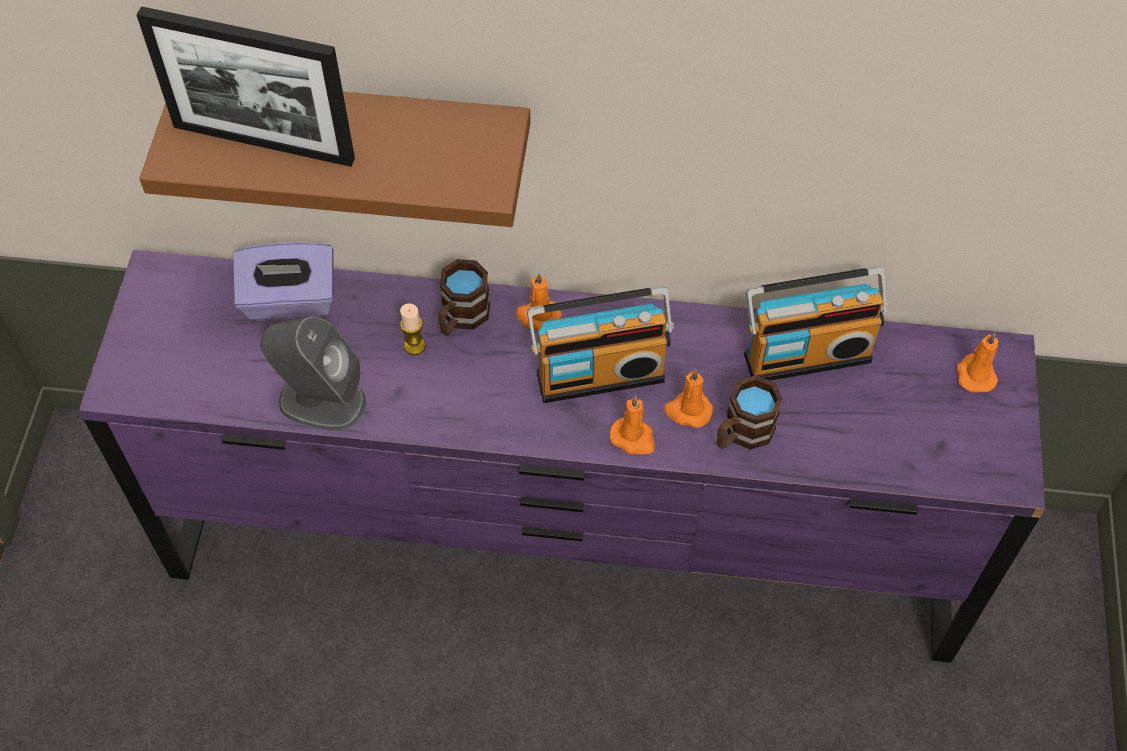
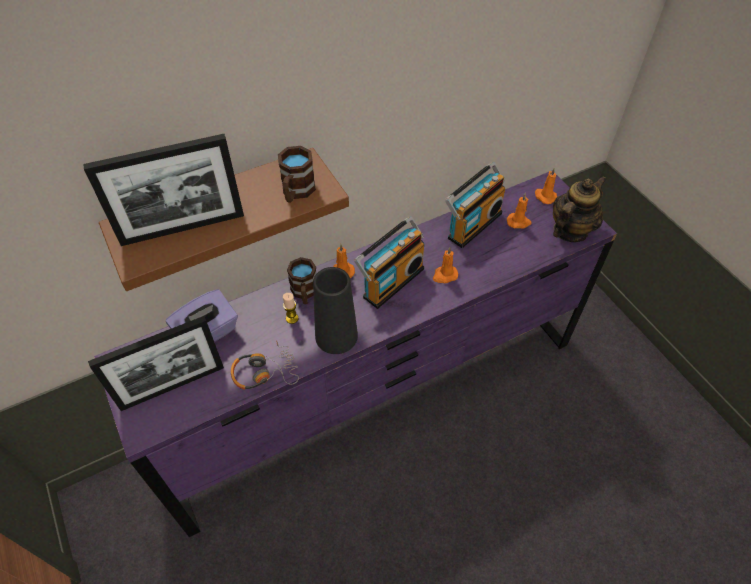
camera: 35 degrees left, 5 degrees down
(194, 350) = (172, 386): none -> picture frame
(321, 401) = (264, 372): grey speaker -> headphones
(454, 408) = (336, 336): none -> black vase
(633, 438) = (431, 300): orange candle -> orange candle (518, 222)
(742, 433) = (476, 272): brown mug -> brown mug (296, 192)
(963, 457) = (570, 230): none -> teapot

